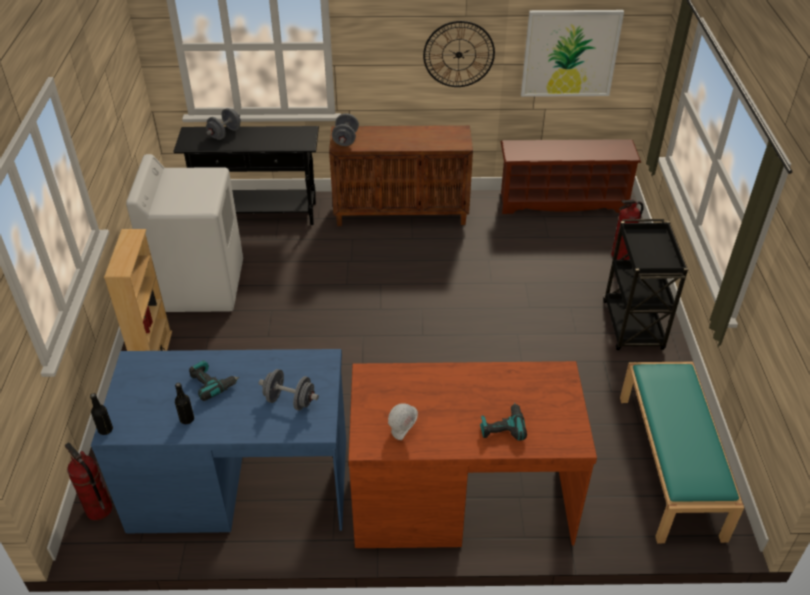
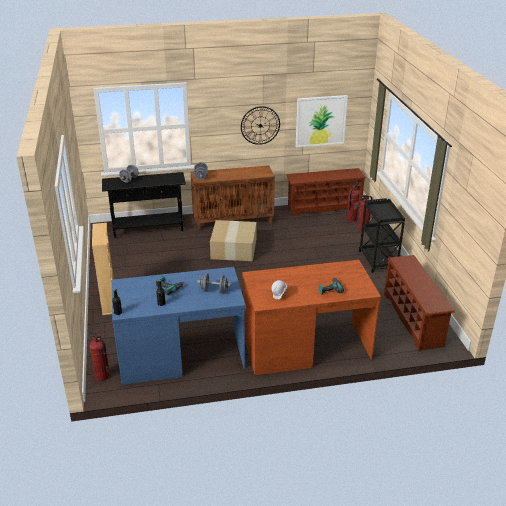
camera: 10 degrees left, 10 degrees down
(200, 285) = (125, 266): white washing machine -> none
(387, 269) = (233, 248): none -> cardboard box
(605, 231) = (351, 219): none -> fire extinguisher
(671, 465) = (413, 320): turquoise bench -> brown shoe rack

